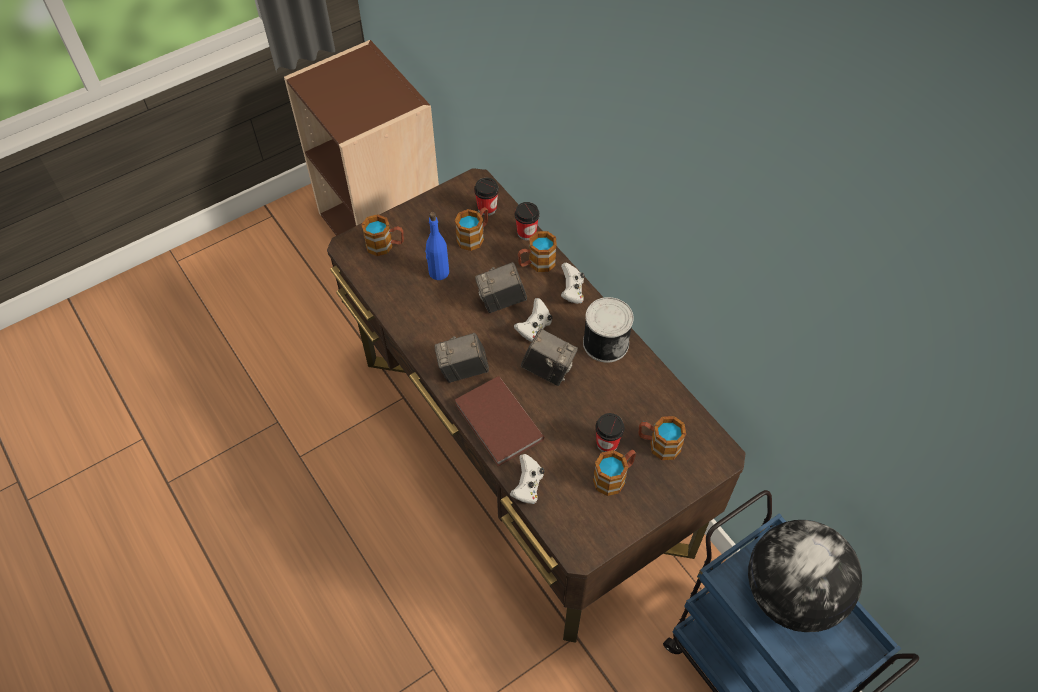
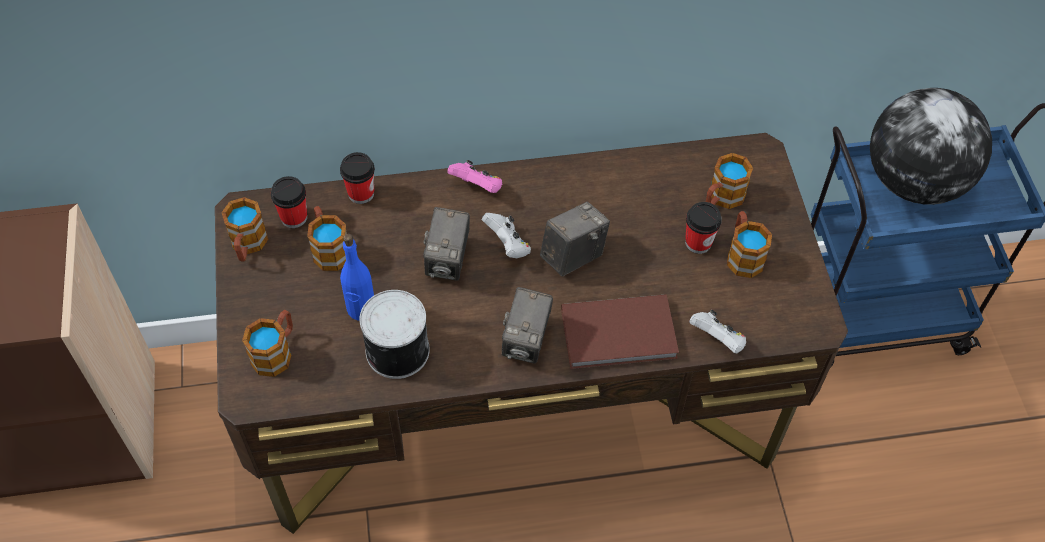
camera: 65 degrees left, 0 degrees up
(536, 263) = (414, 203): mug -> mug (247, 245)
(572, 292) = (477, 187): white game controller -> pink game controller
(605, 342) = (565, 186): can -> can (395, 350)

